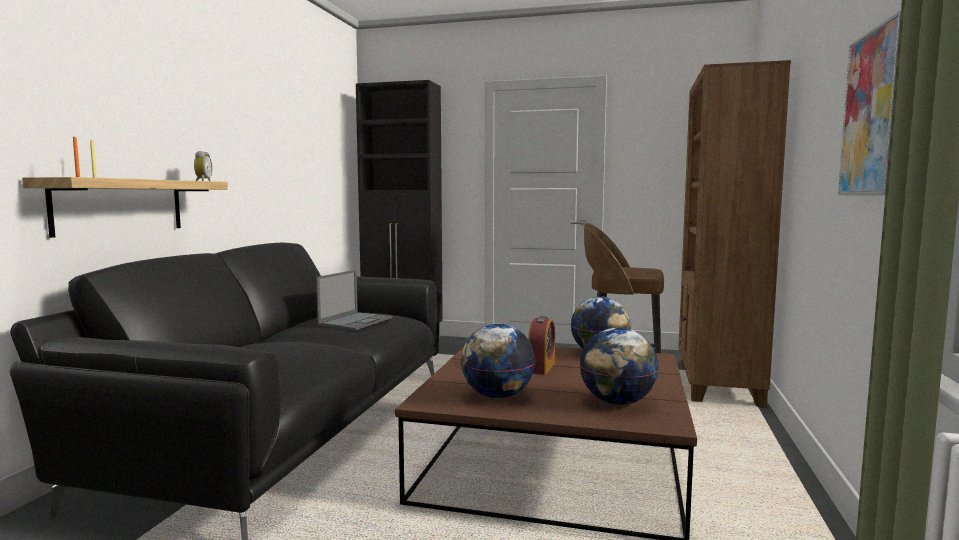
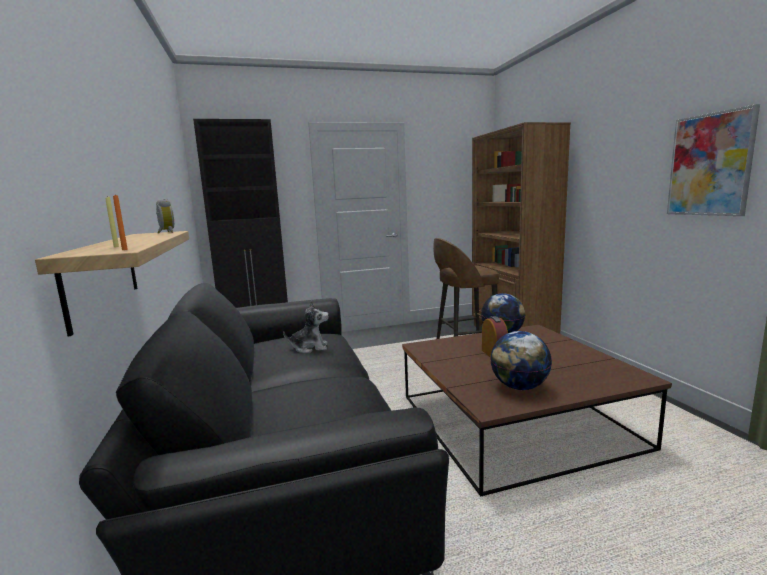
camera: 30 degrees left, 5 degrees up
(356, 321) = (310, 348): laptop -> plush toy
(617, 402) = (588, 370): globe -> none

